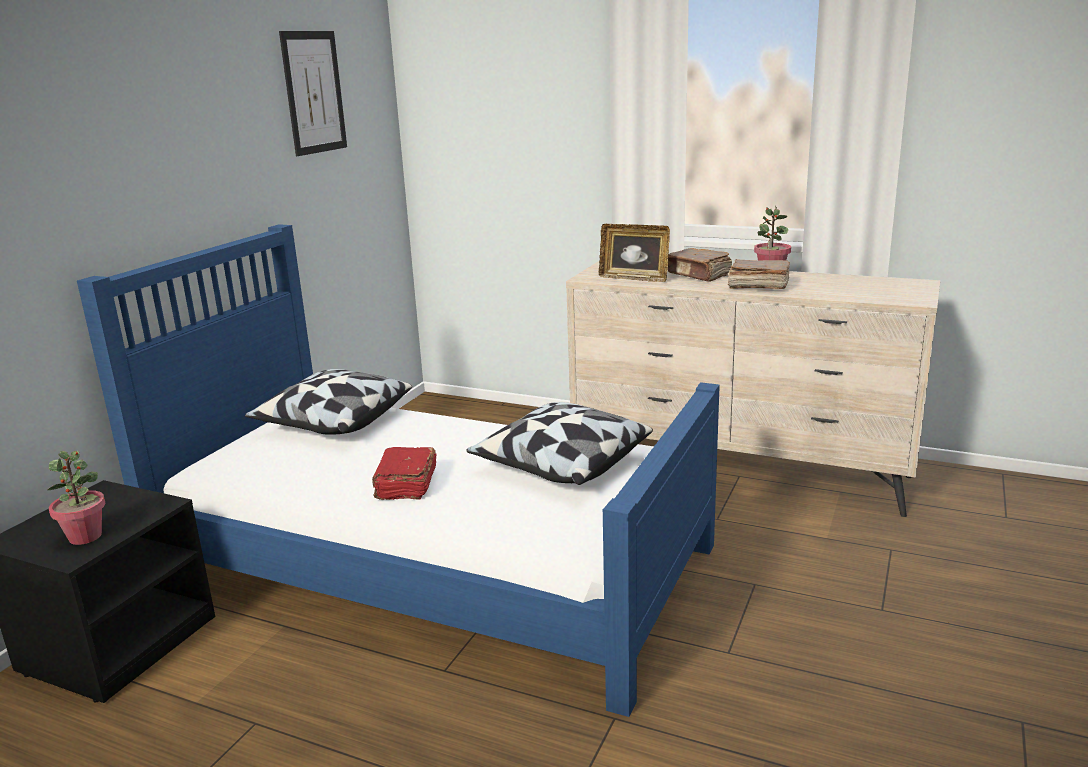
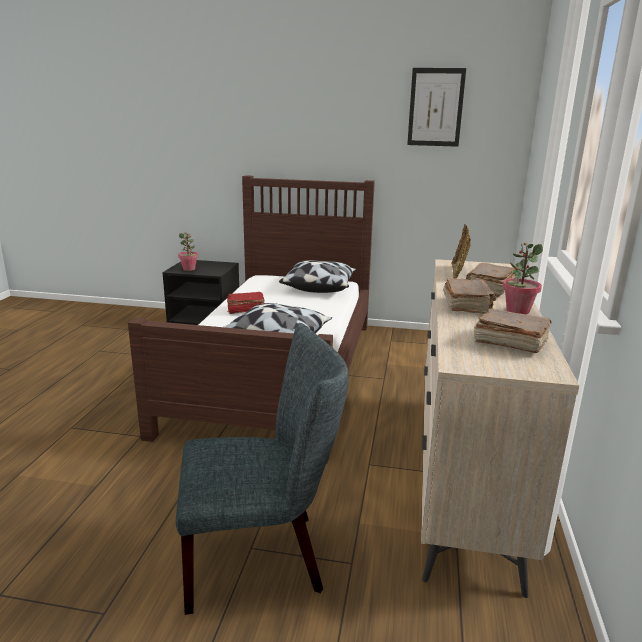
camera: 75 degrees right, 0 degrees up
(432, 563) = (278, 371): blue bed -> brown bed
(857, 284) = (509, 342): none -> brown book
(895, 602) = (263, 557): none -> grey chair

